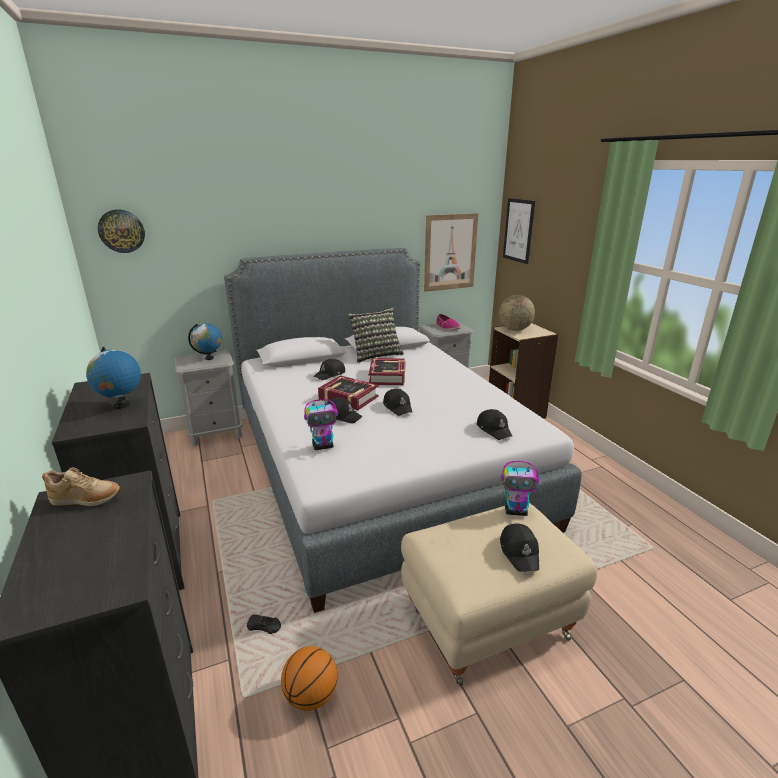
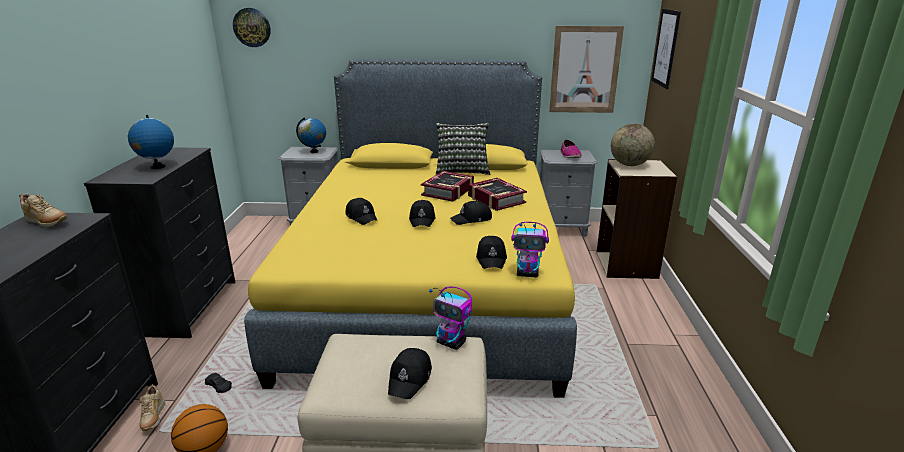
camera: 25 degrees right, 0 degrees up
(223, 687) = (153, 418): none -> beige shoe
(323, 446) = (315, 238): toy robot -> toy robot (528, 274)
(330, 374) = (398, 181): black cap -> black cap (472, 219)
(348, 398) = (387, 203): book -> book (496, 199)
(377, 466) = (428, 284): grey bed -> yellow bed

